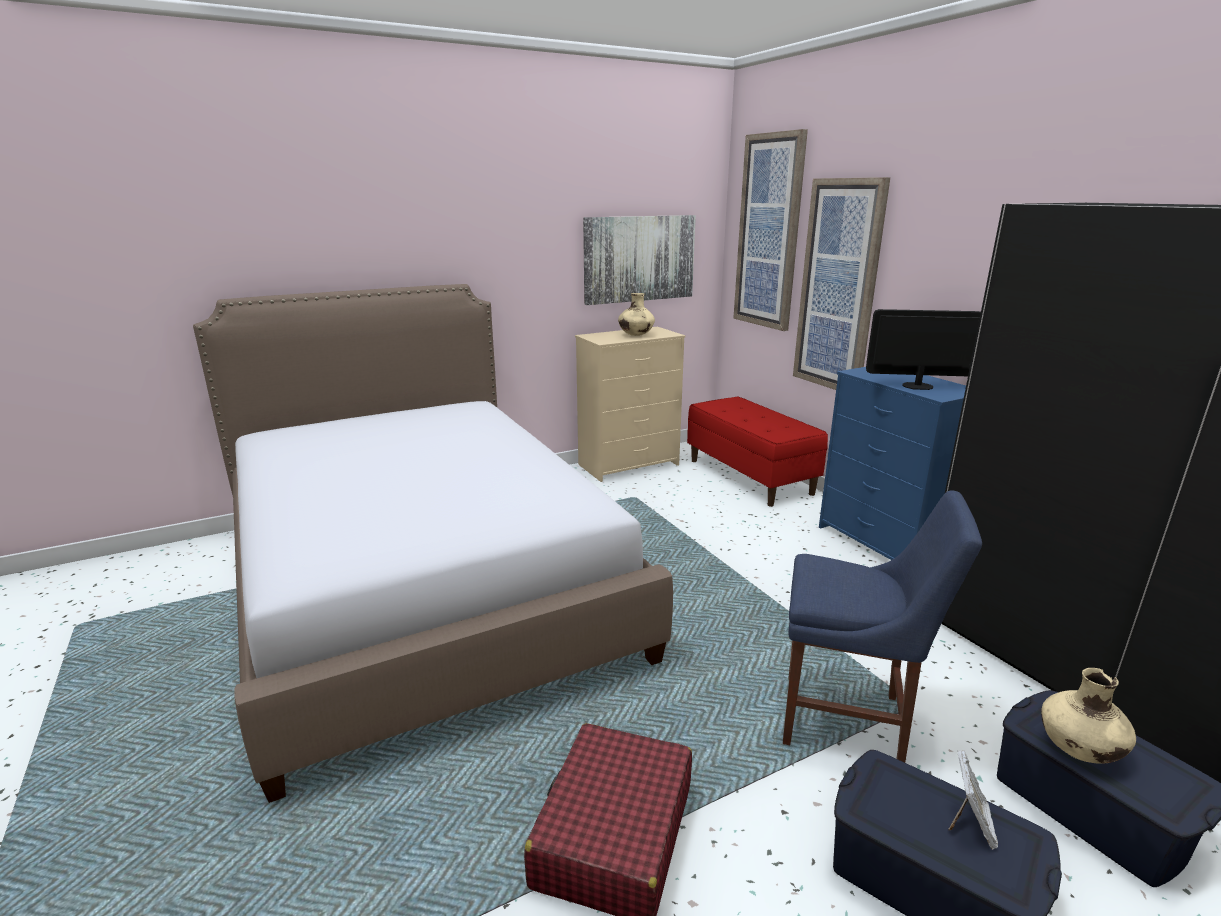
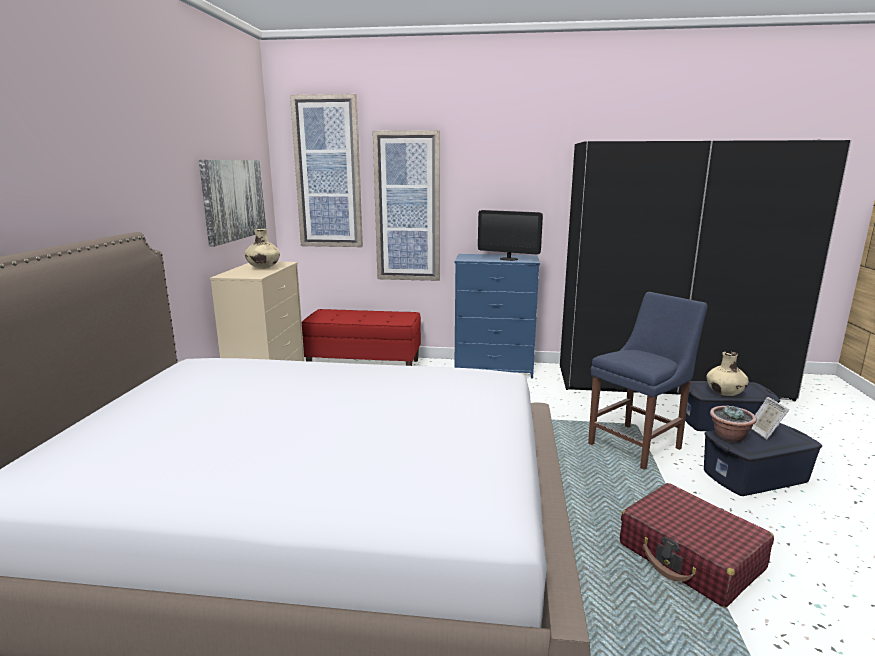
camera: 55 degrees left, 5 degrees down
(884, 780) = (729, 438): none -> potted plant
(917, 386) = (508, 259): monitor -> monitor turned 105 degrees counterclockwise
(969, 824) = (764, 433): picture frame -> picture frame turned 150 degrees counterclockwise

